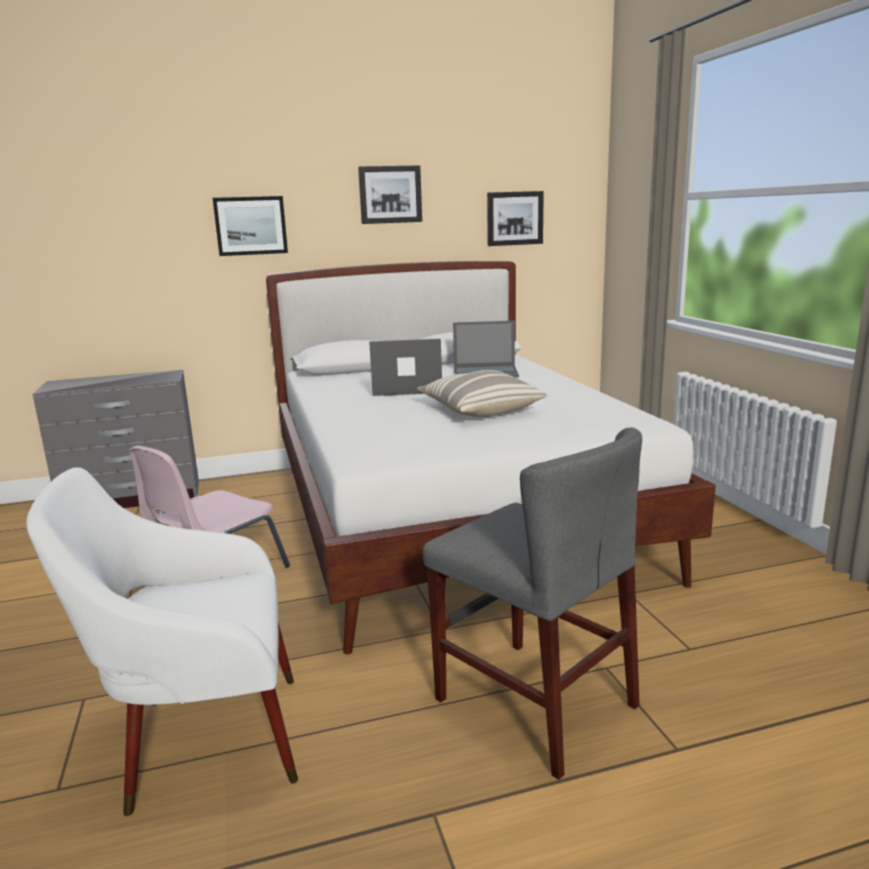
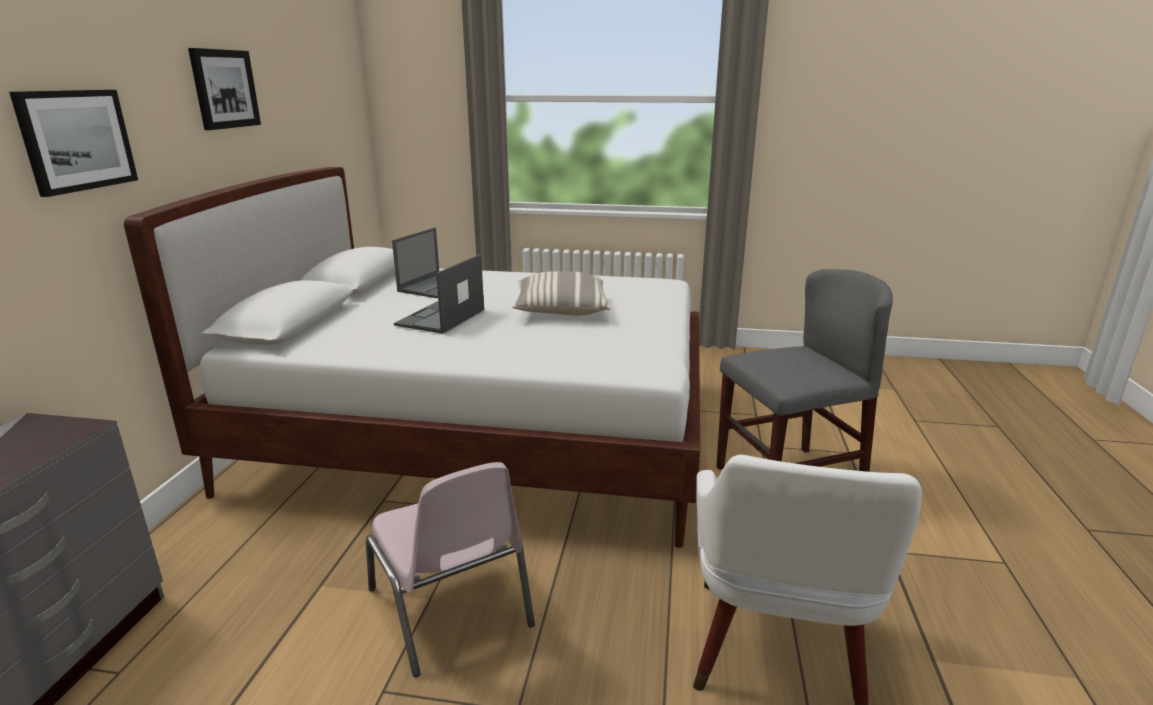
camera: 65 degrees left, 5 degrees up
(514, 218) = (321, 117): picture -> none

